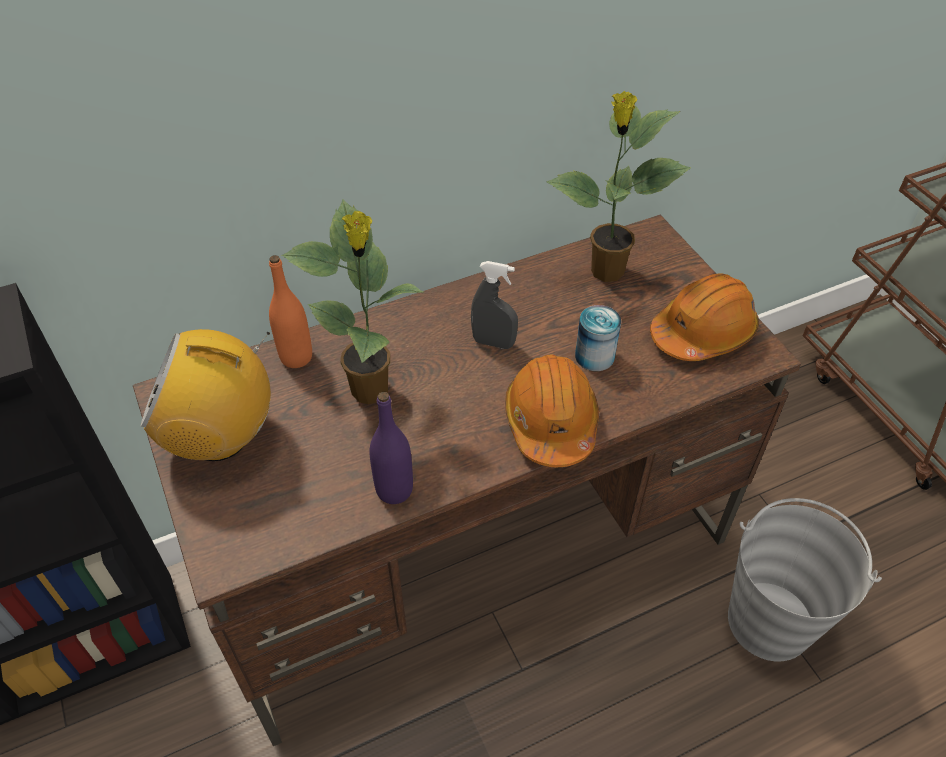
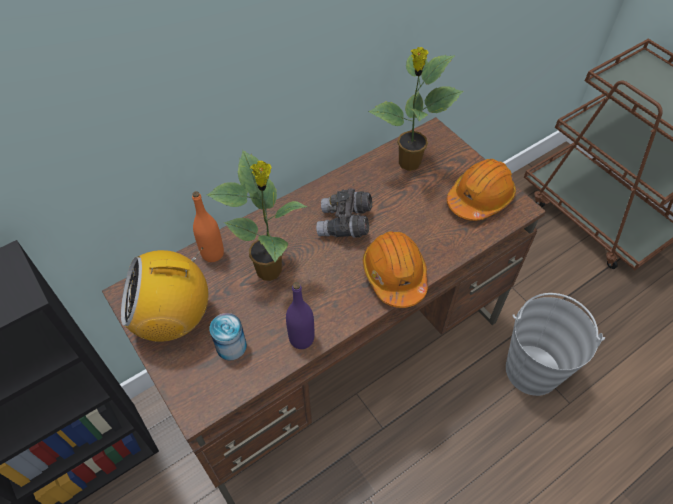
camera: 10 degrees left, 5 degrees up
(493, 342) = (345, 224): grey spray bottle -> grey binoculars
(594, 356) = (413, 225): can -> can (231, 346)

